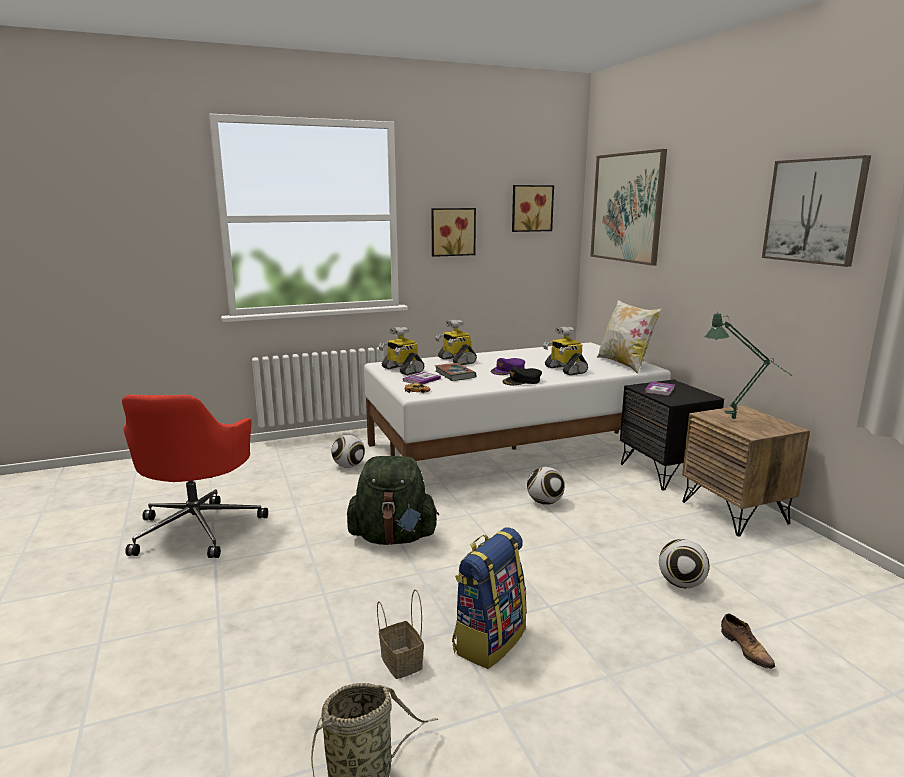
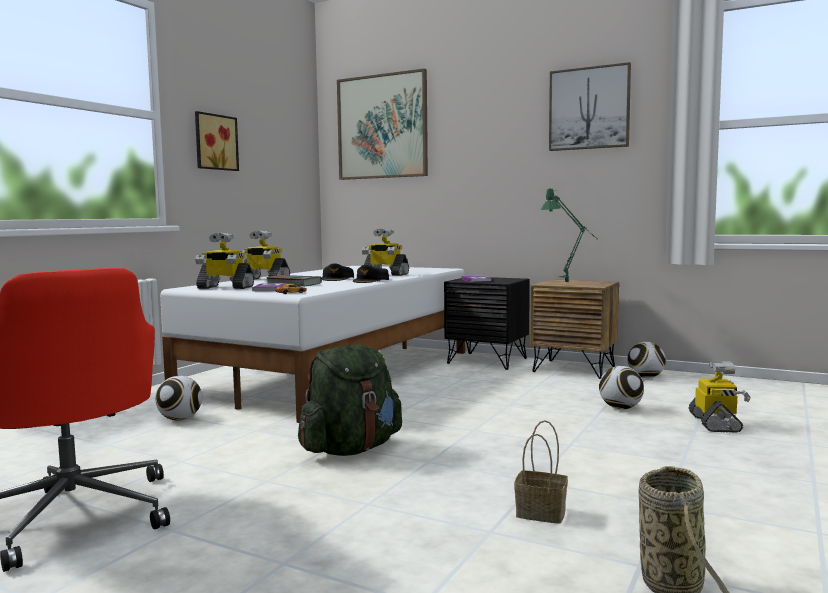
camera: 40 degrees left, 10 degrees down
(488, 639) = (572, 475): backpack -> none
(508, 371) = (337, 279): purple cap -> black cap
(531, 208) = (280, 127): picture -> none
(545, 502) = (437, 395): football -> football (646, 377)
(624, 364) = (422, 269): pillow -> none
(745, 649) = (716, 424): shoe -> toy robot

